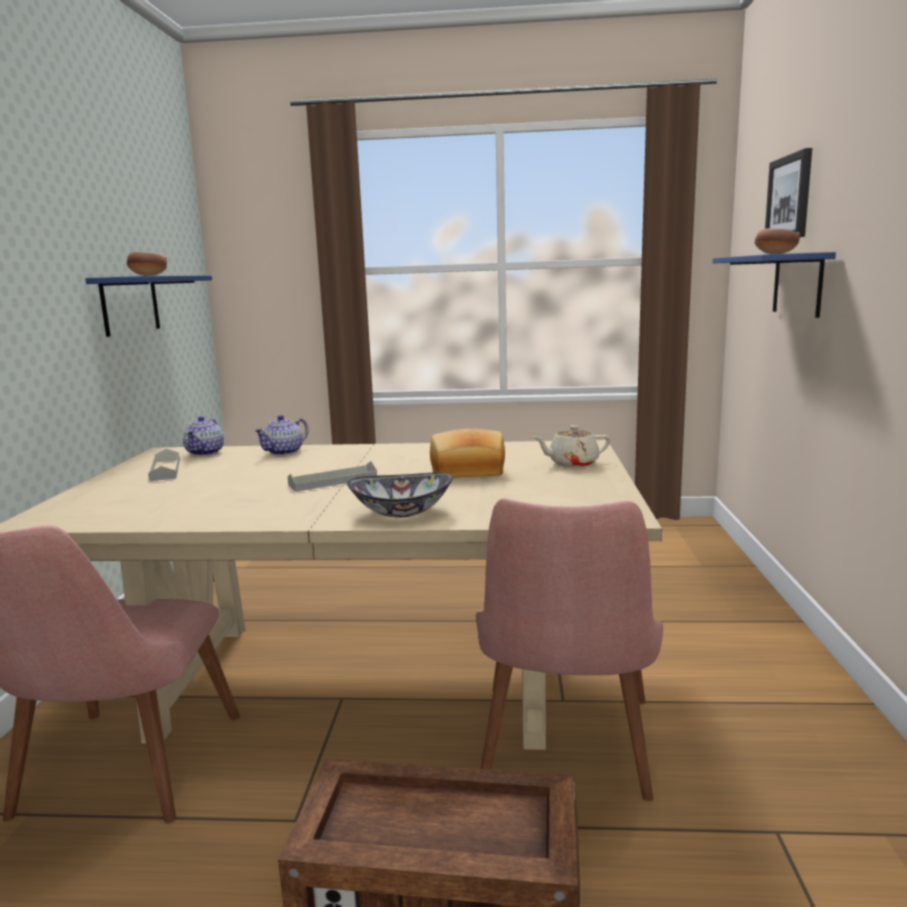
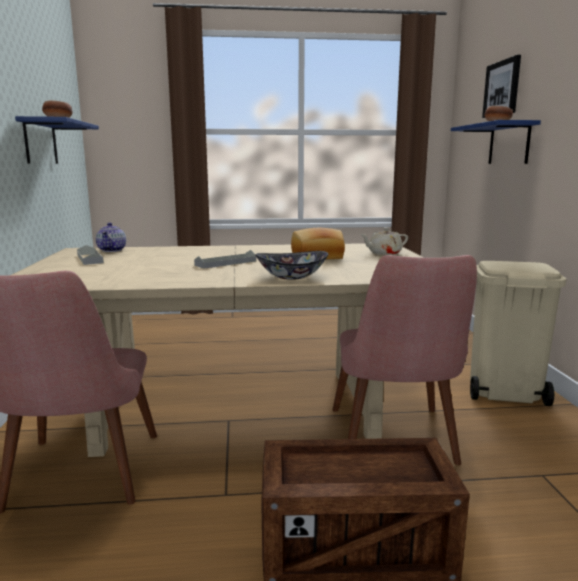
camera: 10 degrees left, 0 degrees up
(284, 452) = (173, 249): teapot -> none
(766, 673) = (503, 391): none -> beige trash can

